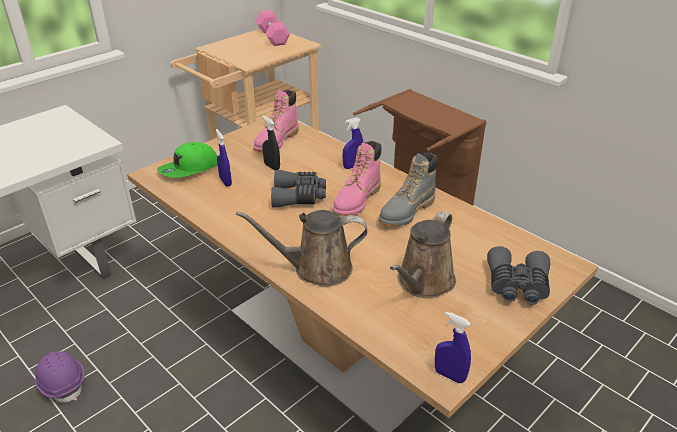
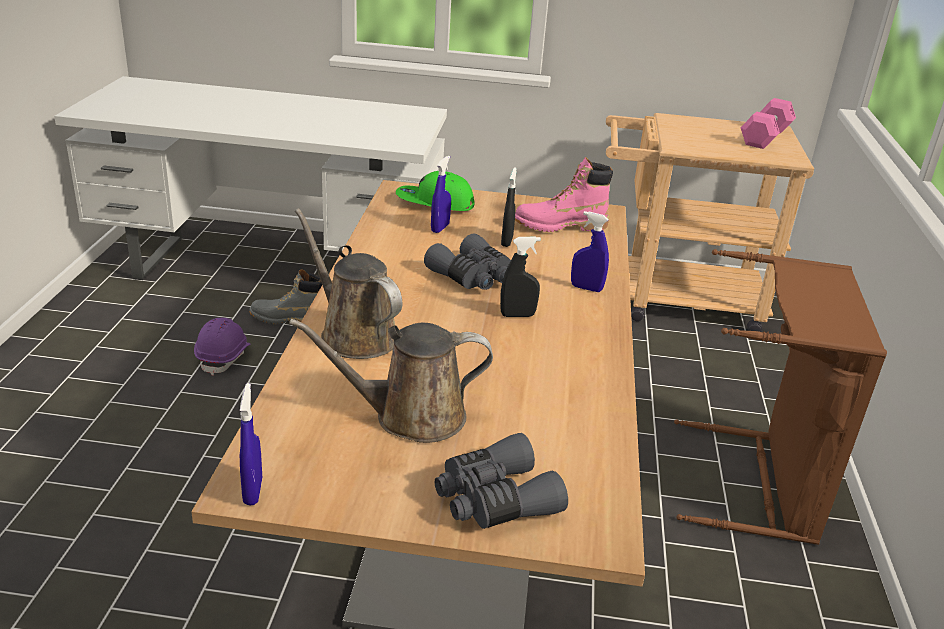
camera: 50 degrees right, 5 degrees down
(357, 201) = (517, 315): pink boot -> black spray bottle
(406, 212) = (544, 357): grey boot -> grey boot (288, 319)

